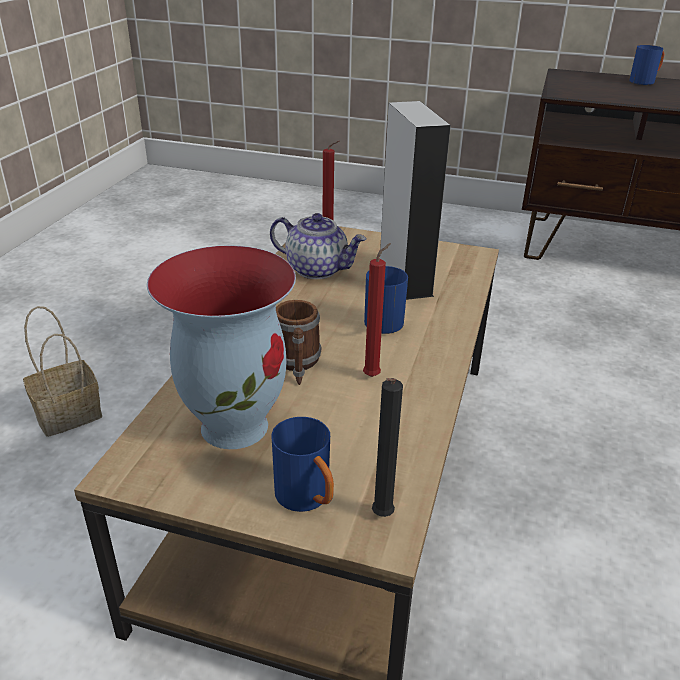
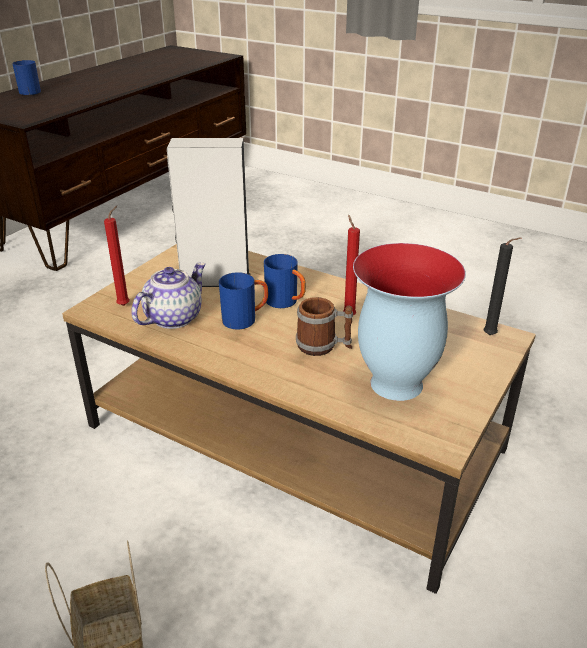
camera: 75 degrees left, 0 degrees up
(308, 499) = (476, 360): blue mug -> blue mug (245, 319)

